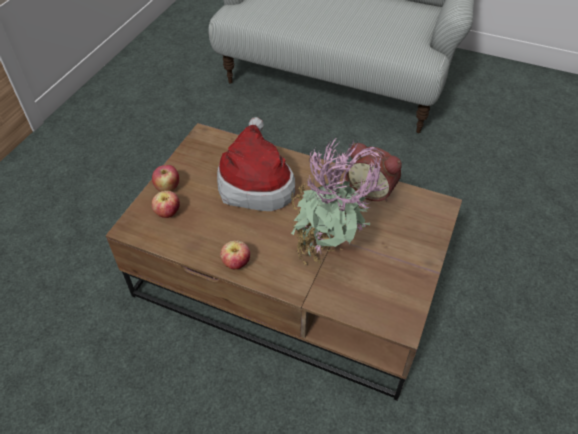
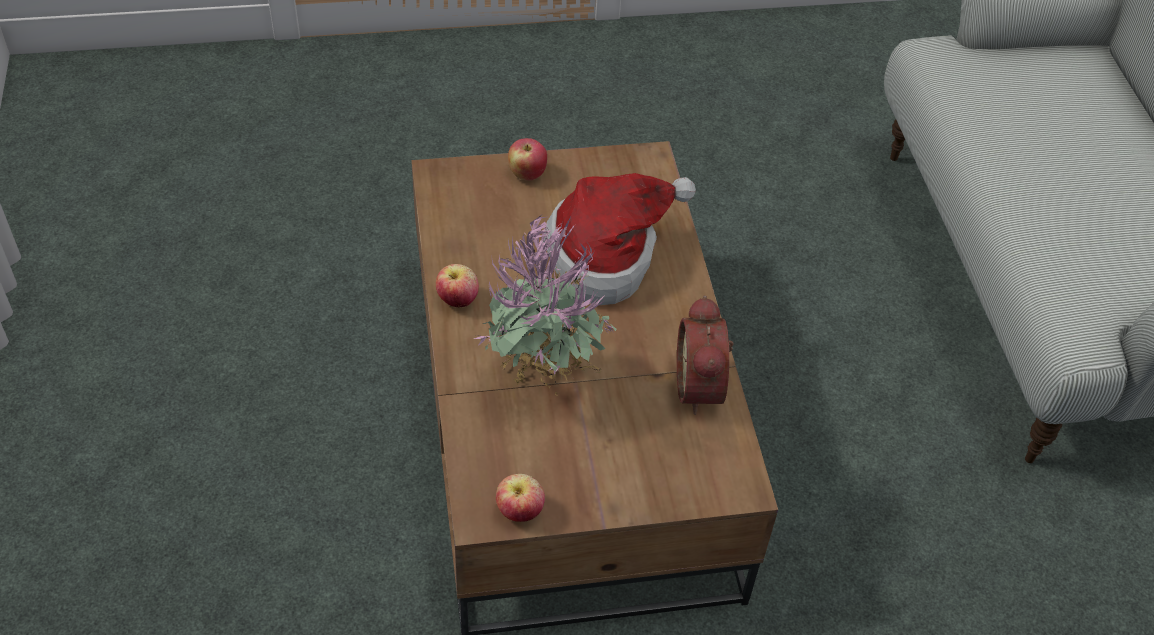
camera: 55 degrees right, 0 degrees up
(168, 213) = (487, 196): apple -> apple (519, 511)

